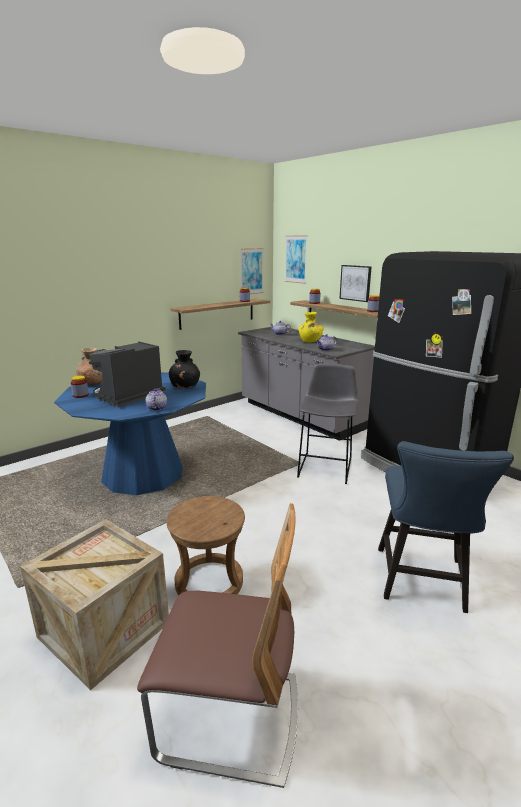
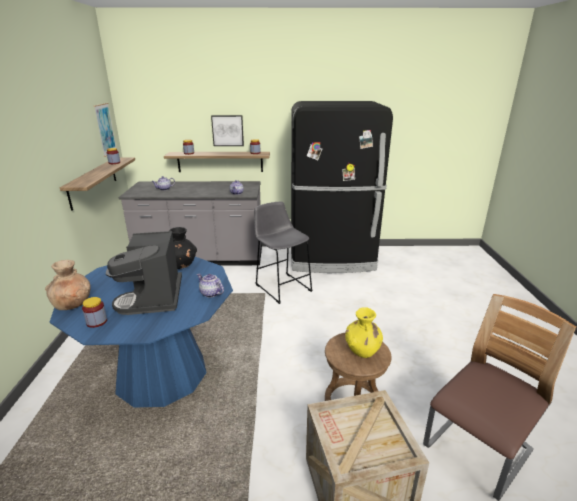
camera: 50 degrees left, 5 degrees up
(296, 259) = (149, 112): picture -> none
(310, 341) = (206, 189): yellow vase -> yellow vase (362, 350)
(422, 584) = (425, 322): blue chair -> none

